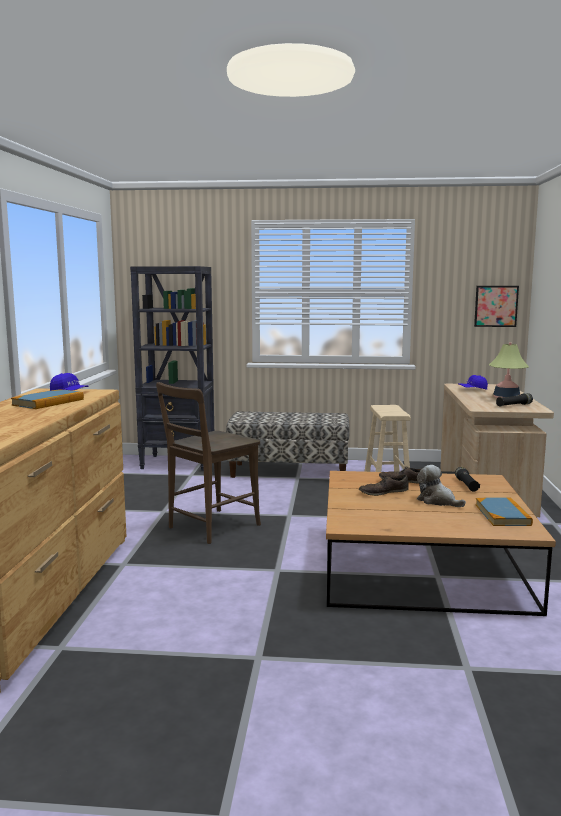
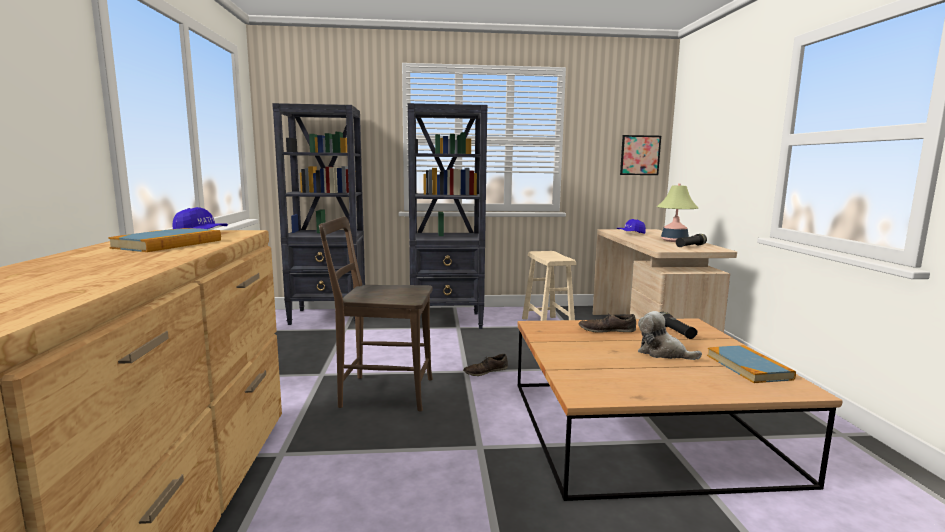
camera: 10 degrees left, 0 degrees up
(210, 527) = (381, 392): brown chair -> brown chair turned 60 degrees clockwise
(289, 471) = (447, 321): bench -> black bookcase
(383, 492) = (595, 345): brown shoe -> brown shoe (485, 371)

